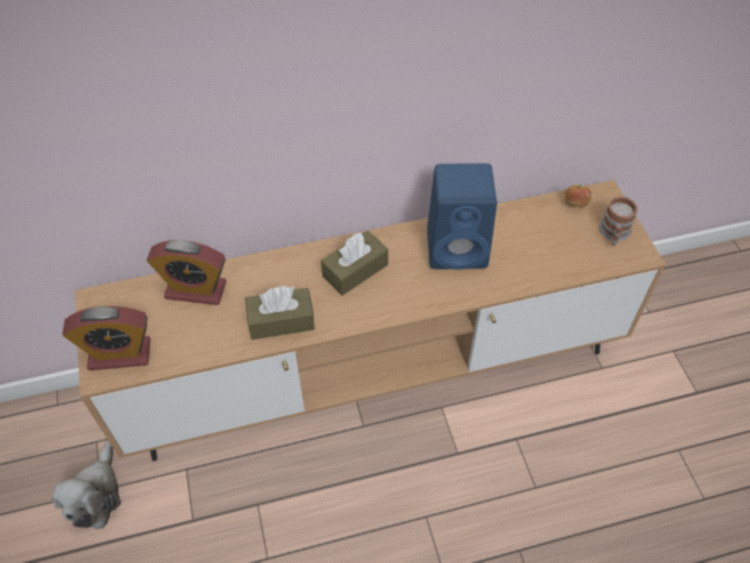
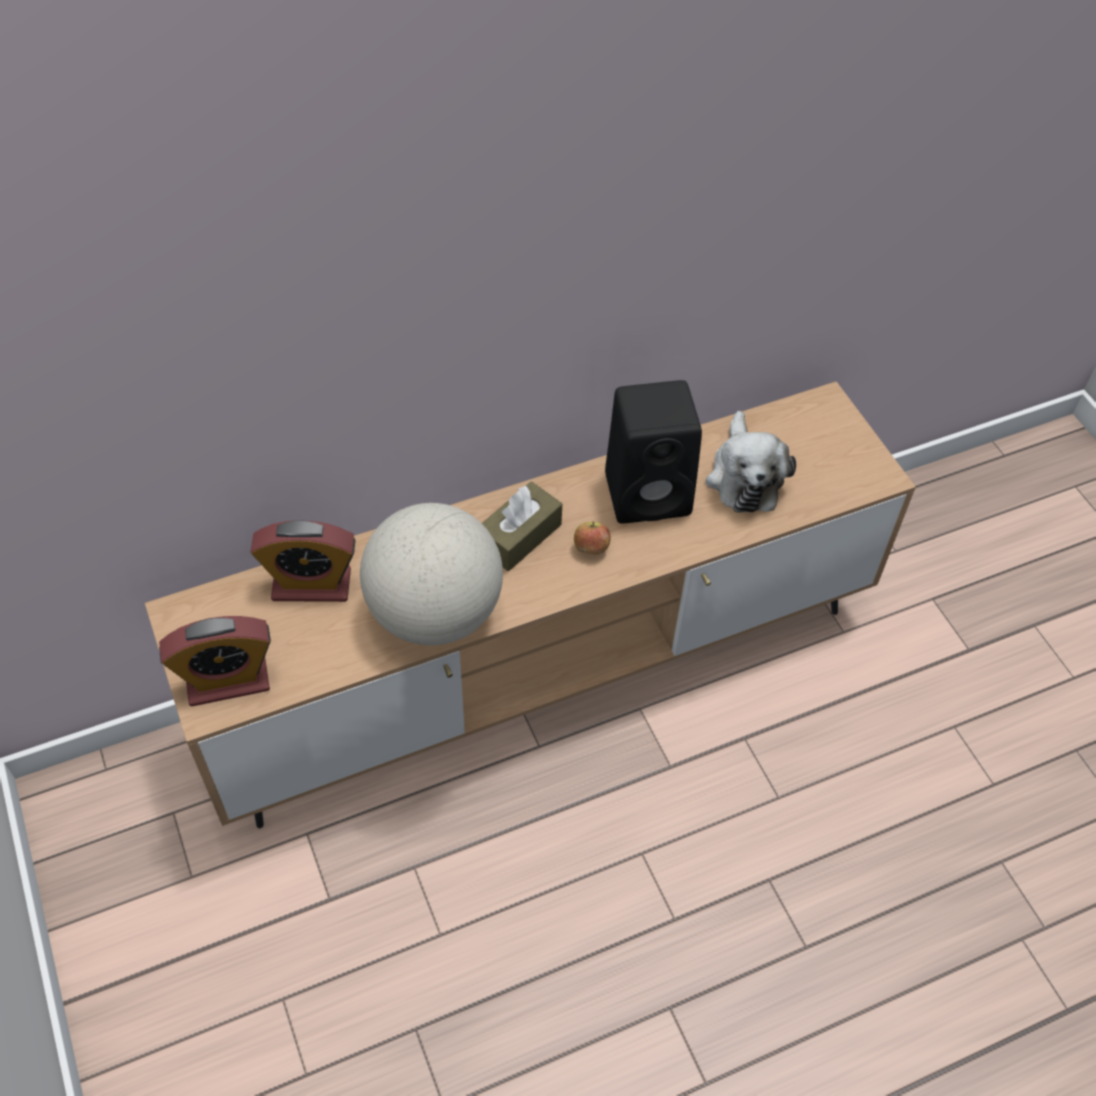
camera: 10 degrees left, 0 degrees up
(96, 495) = (188, 884): plush toy -> plush toy (744, 476)
(281, 321) = (434, 613): brown tissue box -> globe
(459, 248) = (650, 493): blue speaker -> black speaker
(575, 204) = (791, 419): apple -> apple (591, 548)
(613, 234) = (845, 453): mug -> none

